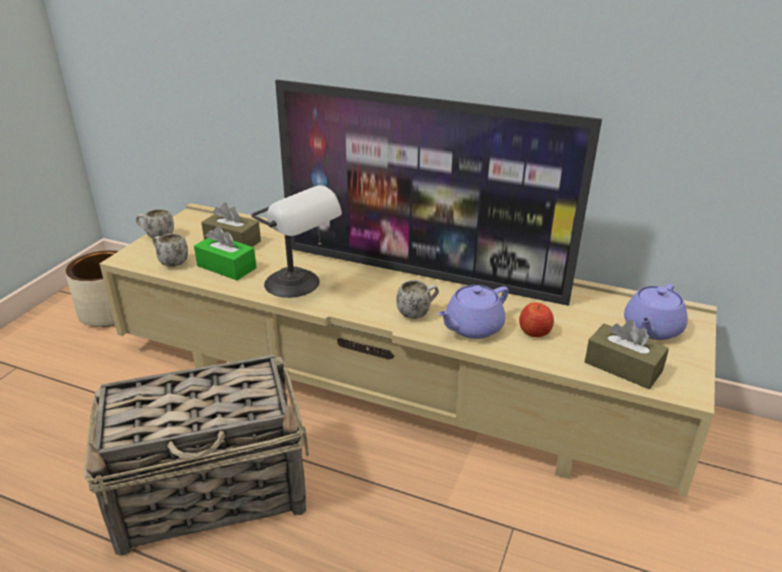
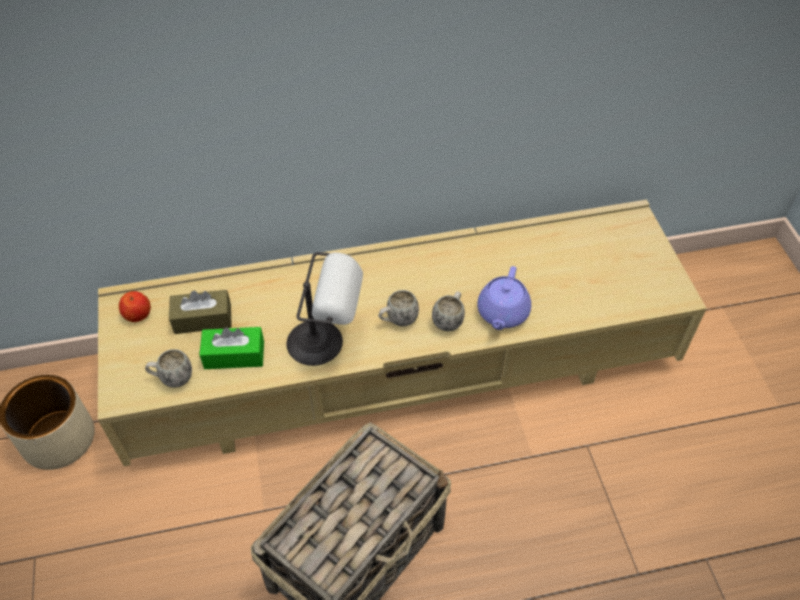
camera: 35 degrees left, 20 degrees up
(157, 237) = (116, 353): white mug -> white mug (398, 320)
(422, 273) = (413, 271): television -> none
(535, 332) = (548, 293): apple -> apple (138, 314)
(623, 367) = (629, 296): brown tissue box -> none
(651, 329) = (620, 246): purple teapot -> none

